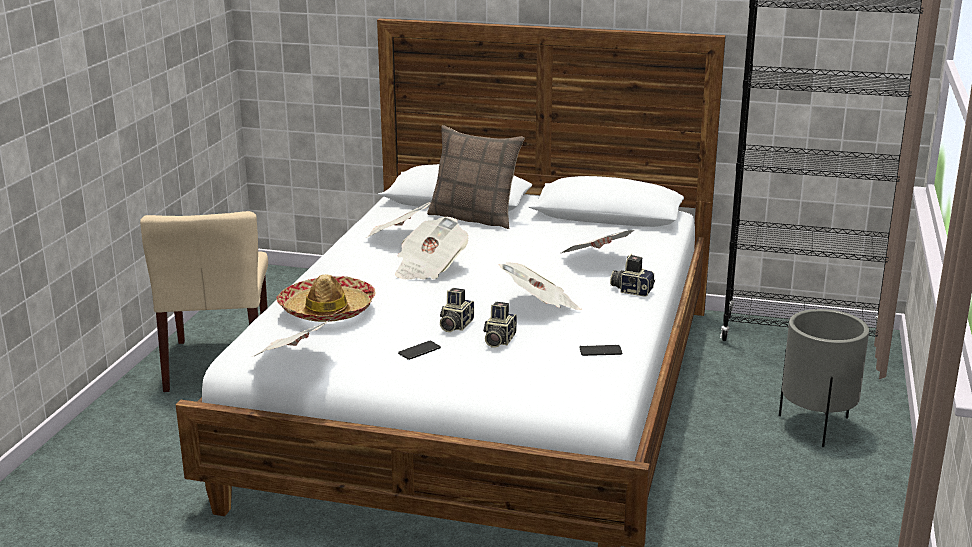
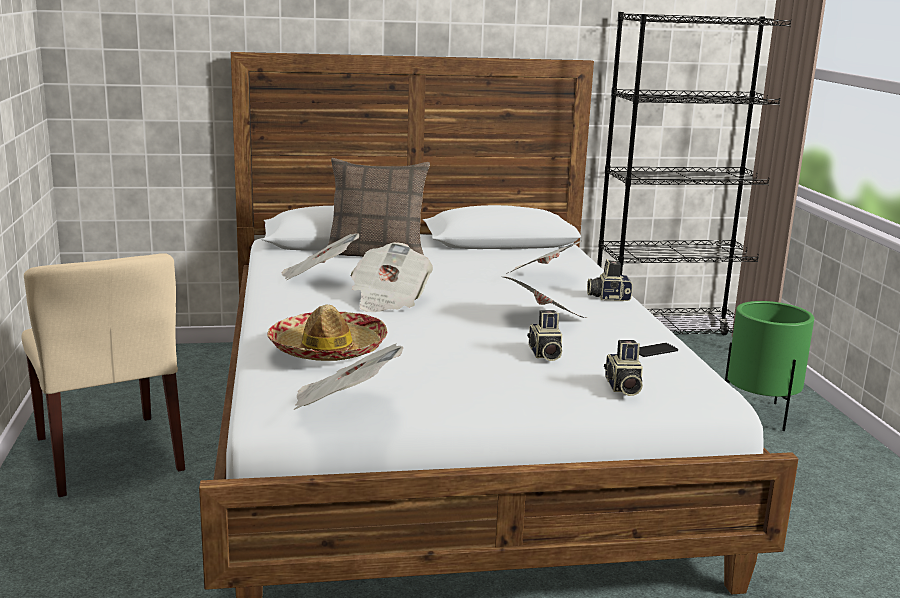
camera: 25 degrees left, 5 degrees down
(419, 351) = (477, 375): phone -> none
(455, 325) = (482, 347): camera -> camera (622, 388)
(816, 426) = (759, 415): grey planter -> green planter

